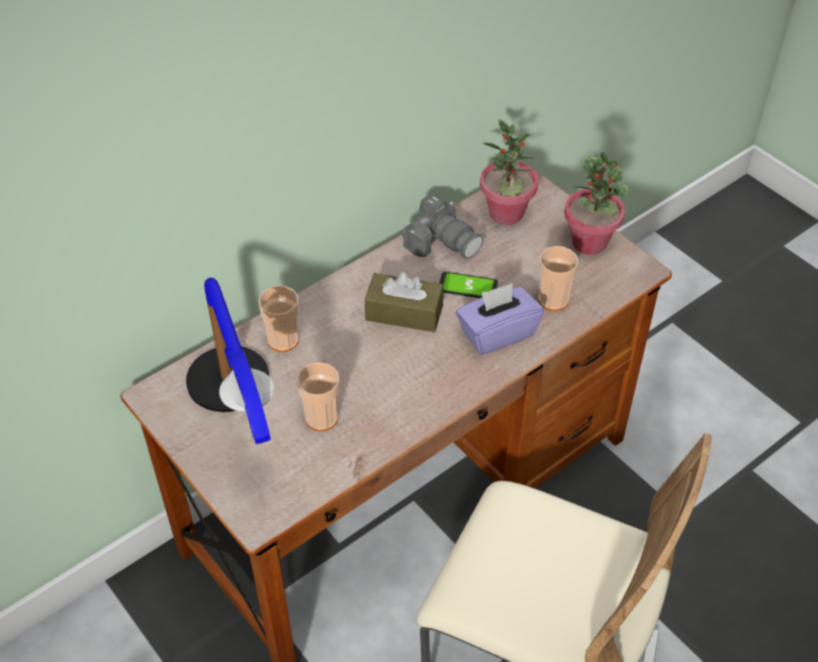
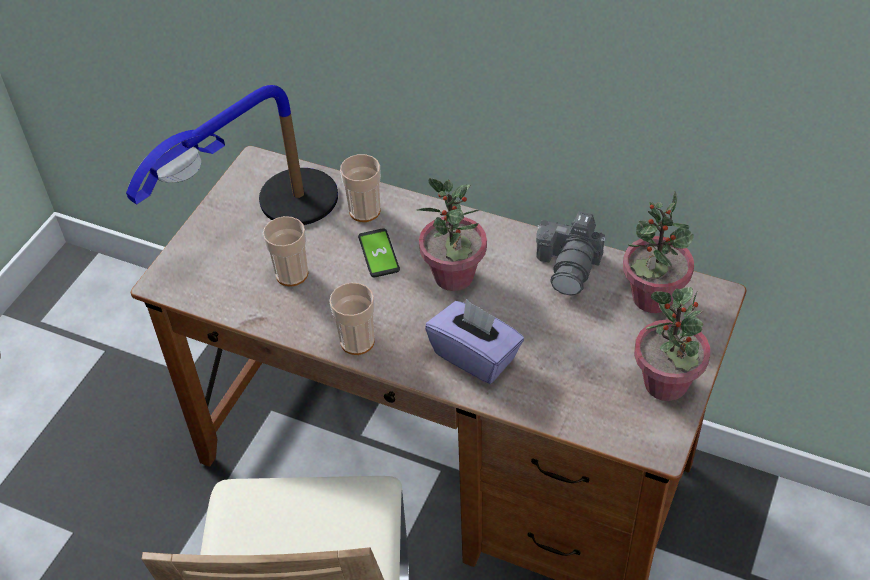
camera: 65 degrees right, 0 degrees up
(404, 313) = (454, 276): brown tissue box -> potted plant
(467, 287) = (522, 309): phone -> phone (378, 254)
(553, 300) = (554, 384): cup -> cup (357, 341)

